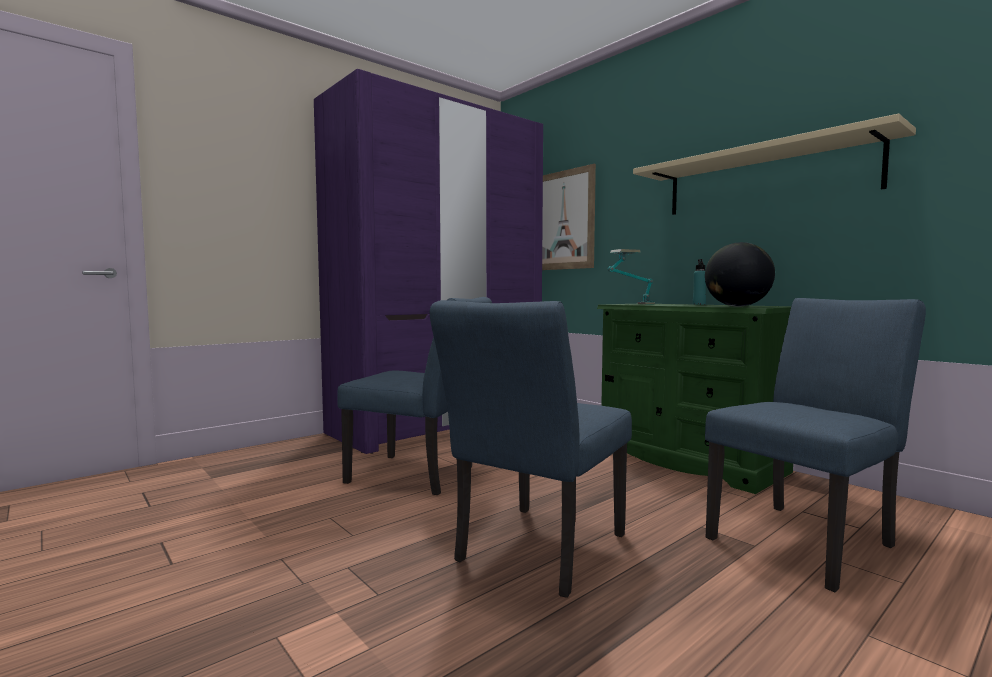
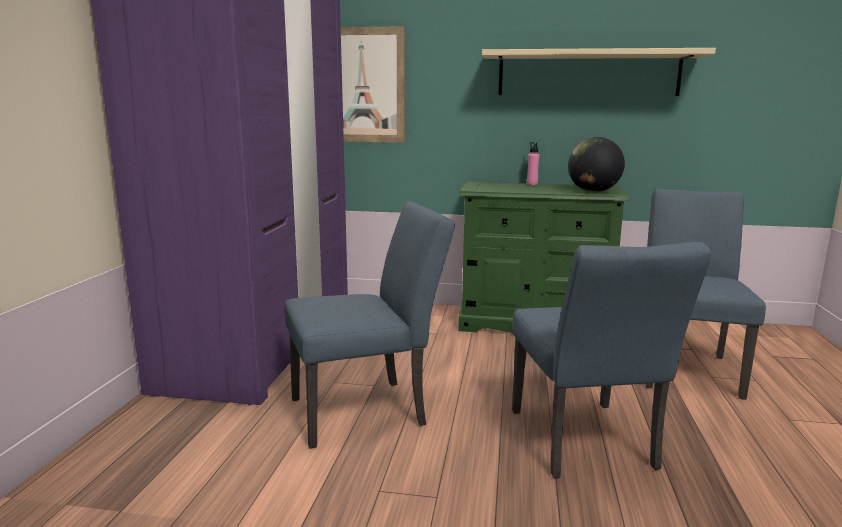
camera: 40 degrees left, 10 degrees up
(630, 304) = (484, 188): table lamp -> none
(699, 304) = (532, 184): turquoise bottle -> pink bottle

